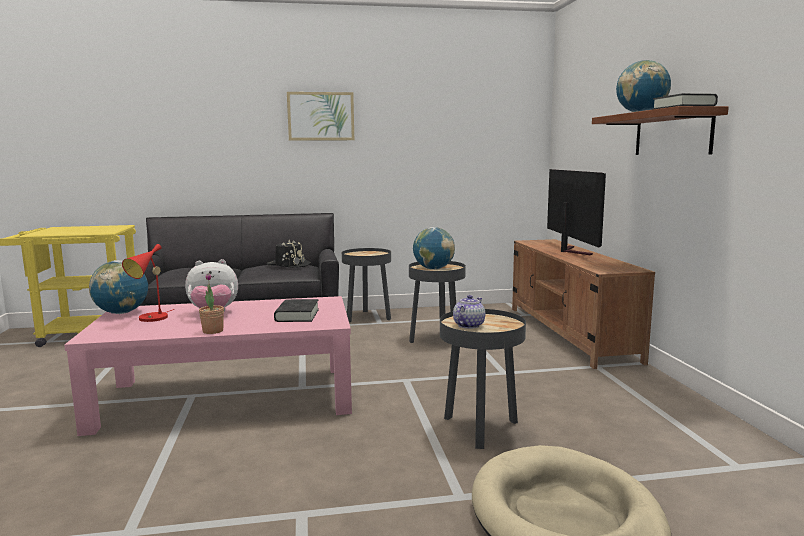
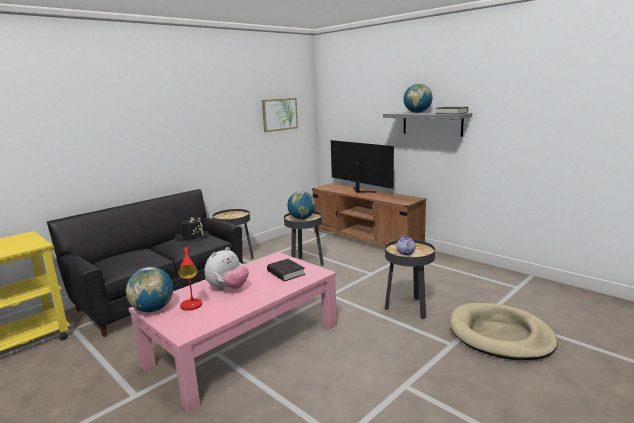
camera: 35 degrees left, 5 degrees up
(213, 331) = (261, 300): potted plant -> none
(321, 116) = (181, 115): picture -> picture (279, 114)
(672, 133) = (432, 123): brown shelf -> grey shelf

